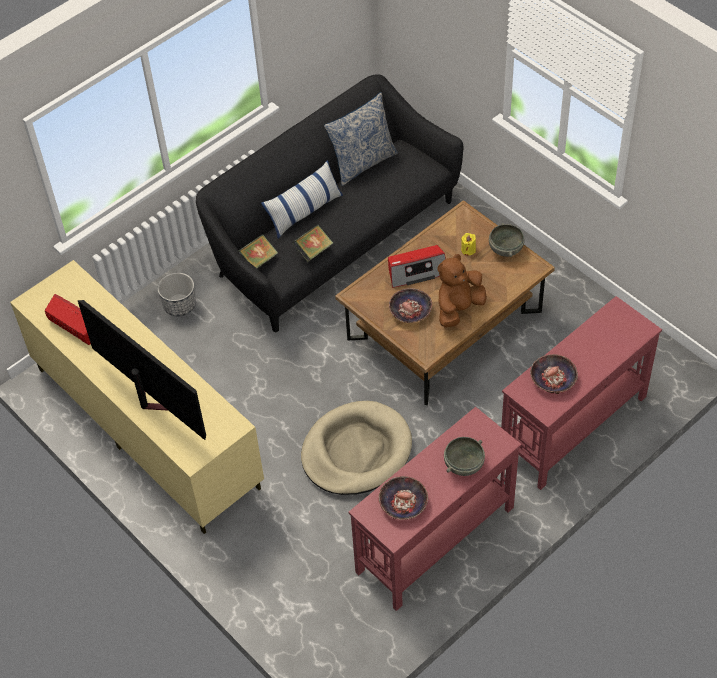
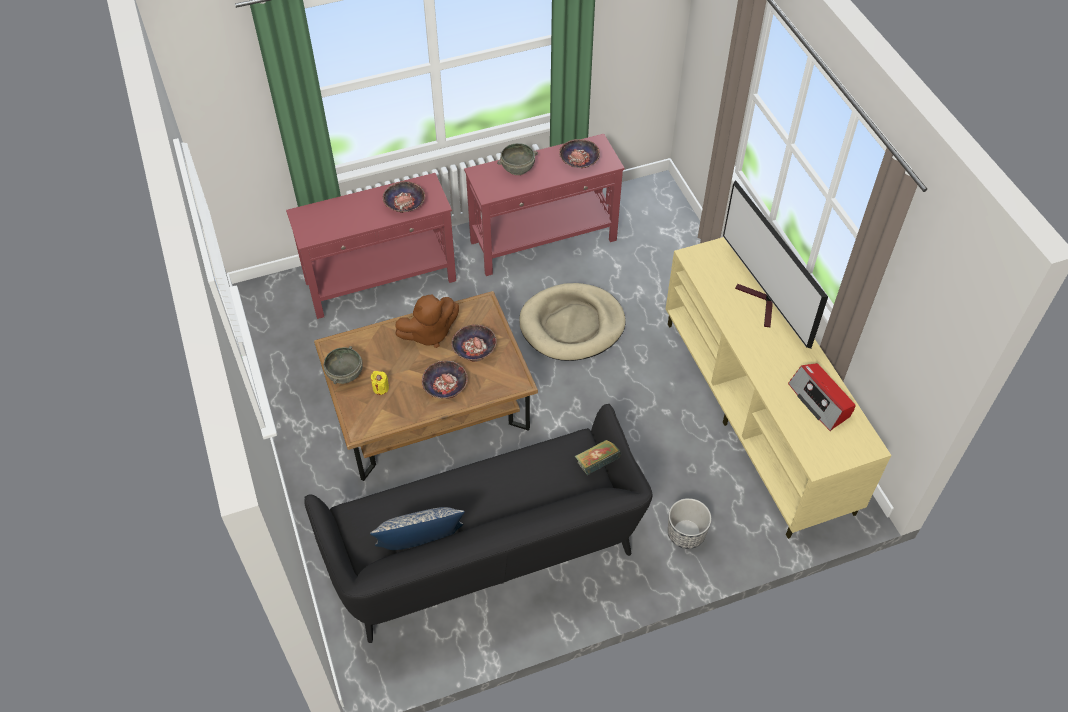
camera: 160 degrees left, 0 degrees up
(304, 211) = (520, 507): pillow -> none
(313, 251) = (534, 454): book -> none
(416, 271) = (445, 385): radio -> bowl

